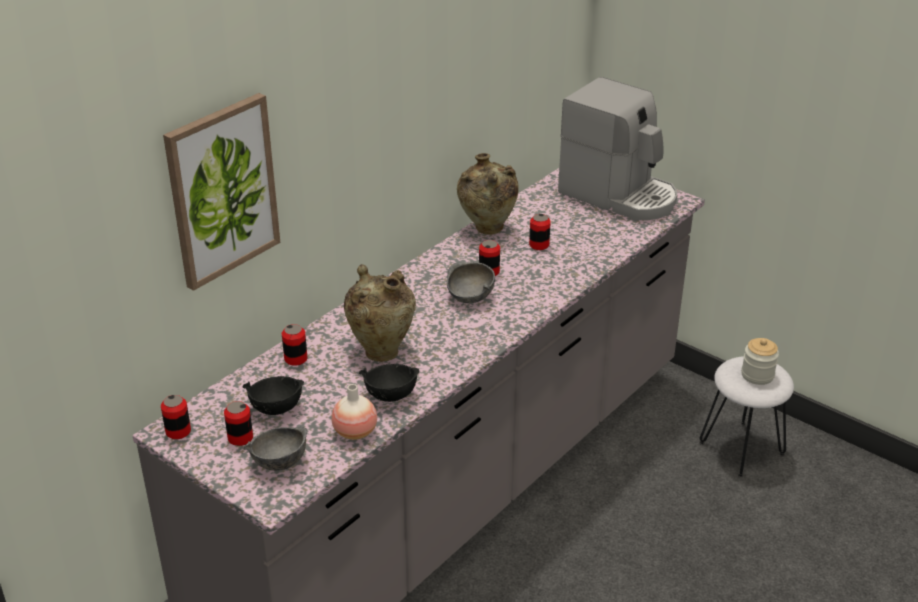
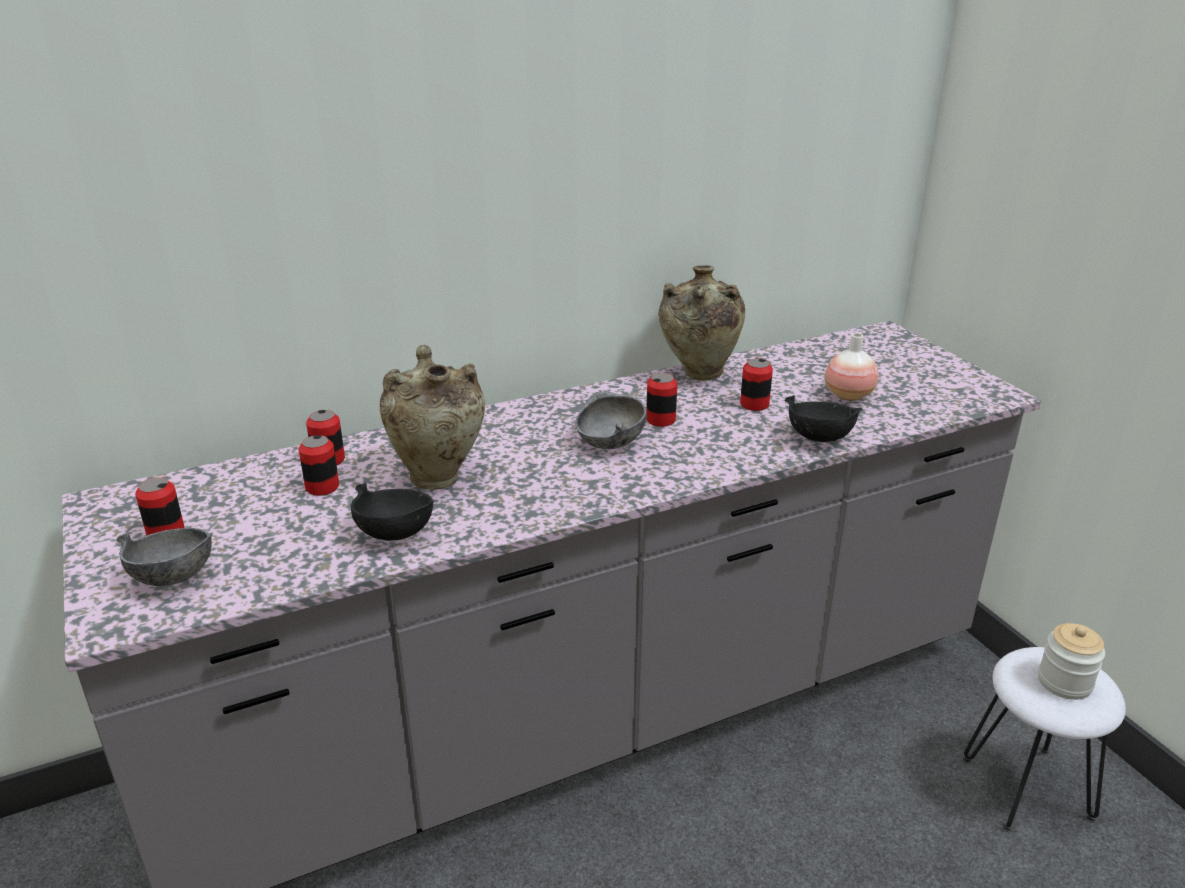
camera: 25 degrees right, 5 degrees down
(178, 431) = (110, 504): can -> can (322, 487)
(222, 190) = (229, 190): picture -> none
(276, 408) = (245, 509): black bowl -> black bowl (819, 437)
(355, 432) = (303, 567): vase -> vase (848, 395)
(619, 195) = (912, 372): coffee machine -> none

